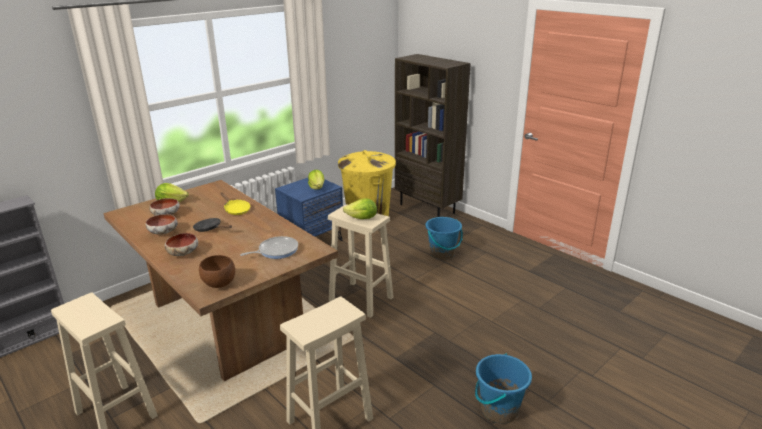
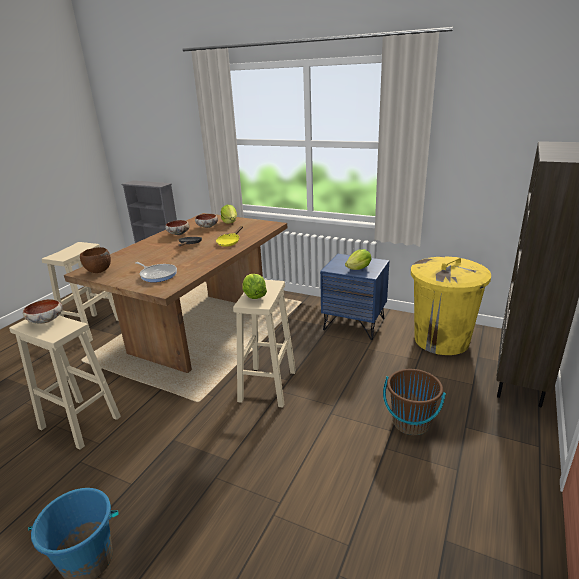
camera: 70 degrees right, 0 degrees up
(183, 253) = (147, 248): bowl -> bowl (47, 320)
(442, 254) = (410, 423): blue bucket -> brown bucket

